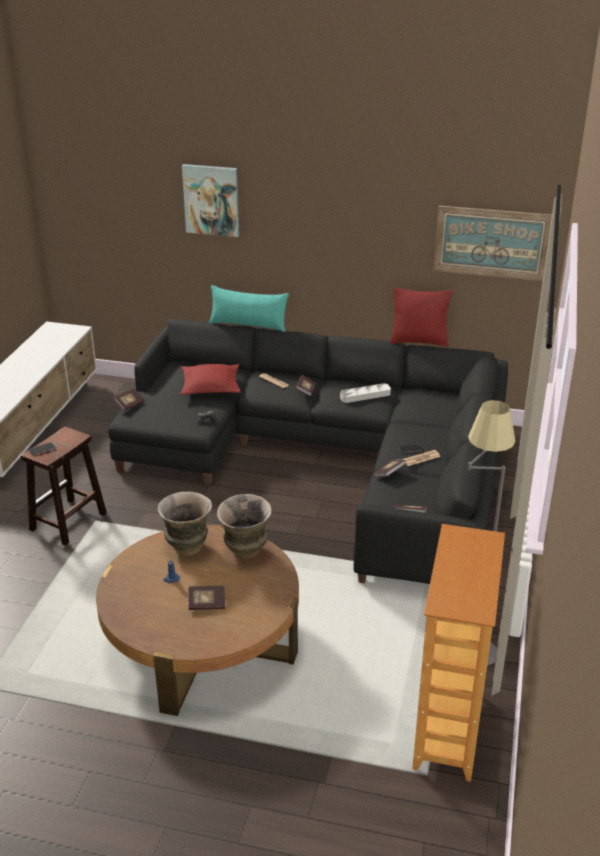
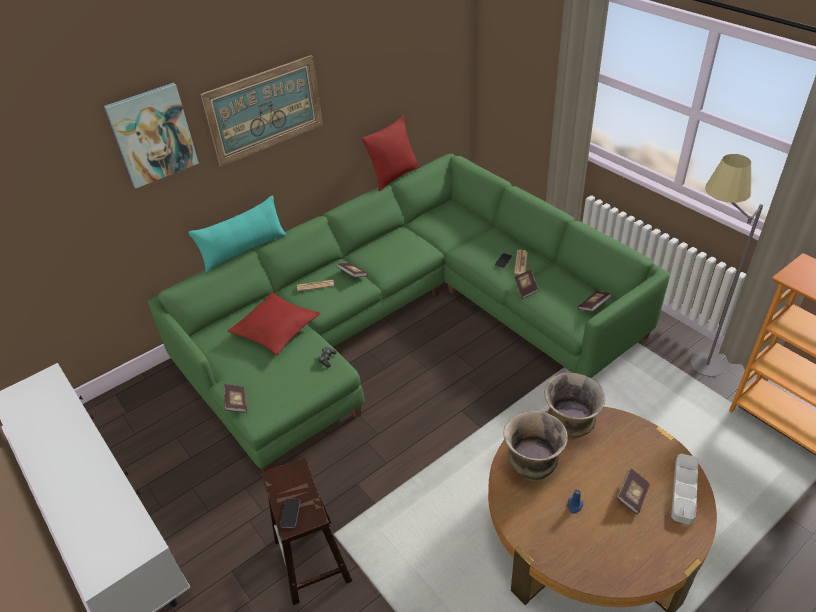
camera: 50 degrees left, 10 degrees up
(331, 460) = (405, 319): black sofa -> green sofa
(365, 395) = (400, 246): grey tray -> grey tray (684, 490)
(491, 243) = (425, 55): picture -> picture (265, 110)

